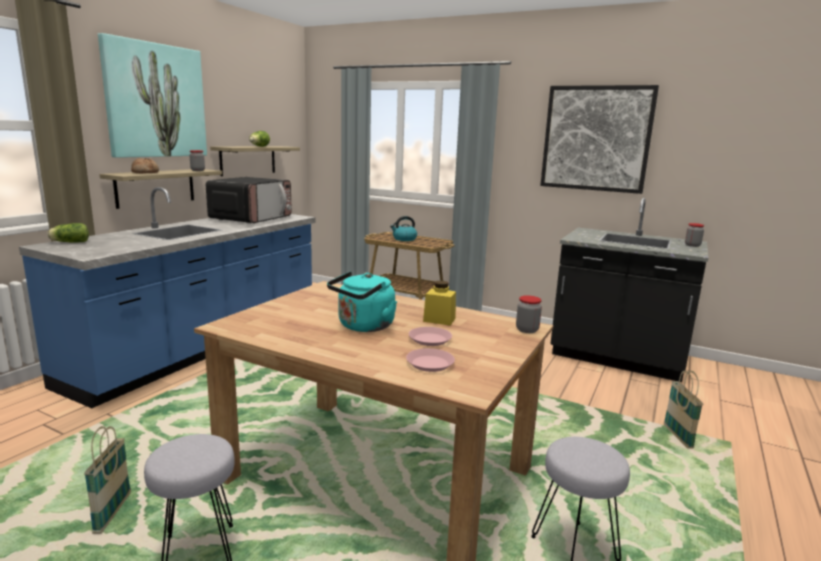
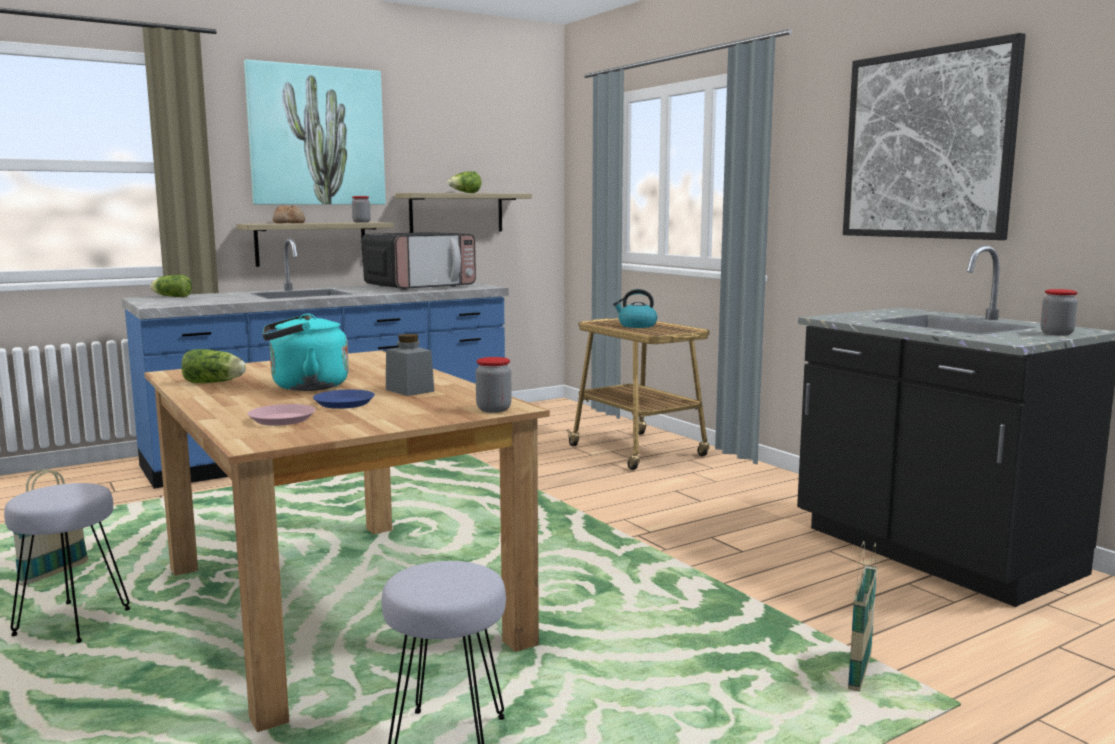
camera: 30 degrees right, 5 degrees down
(286, 332) = (215, 382): none -> lettuce
(430, 339) = (344, 403): pink plate -> blue plate
(439, 320) = (409, 390): yellow jar -> grey jar

